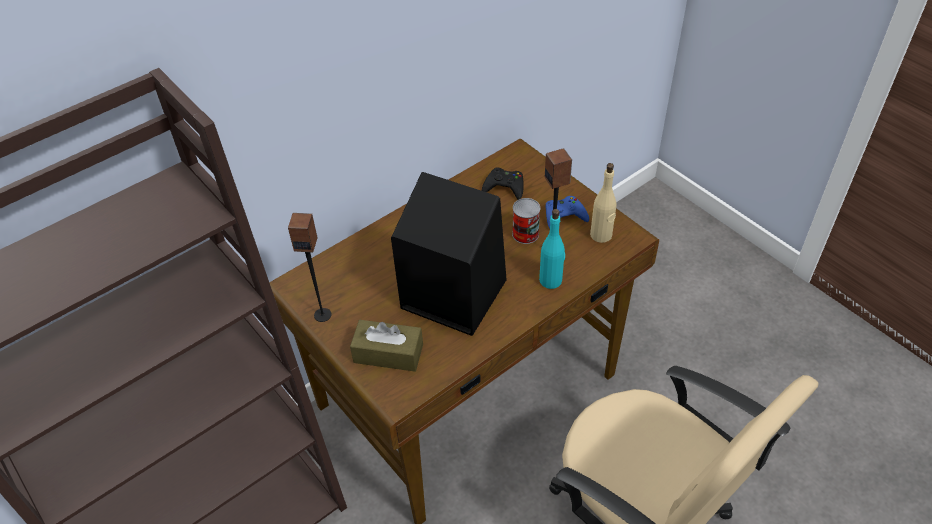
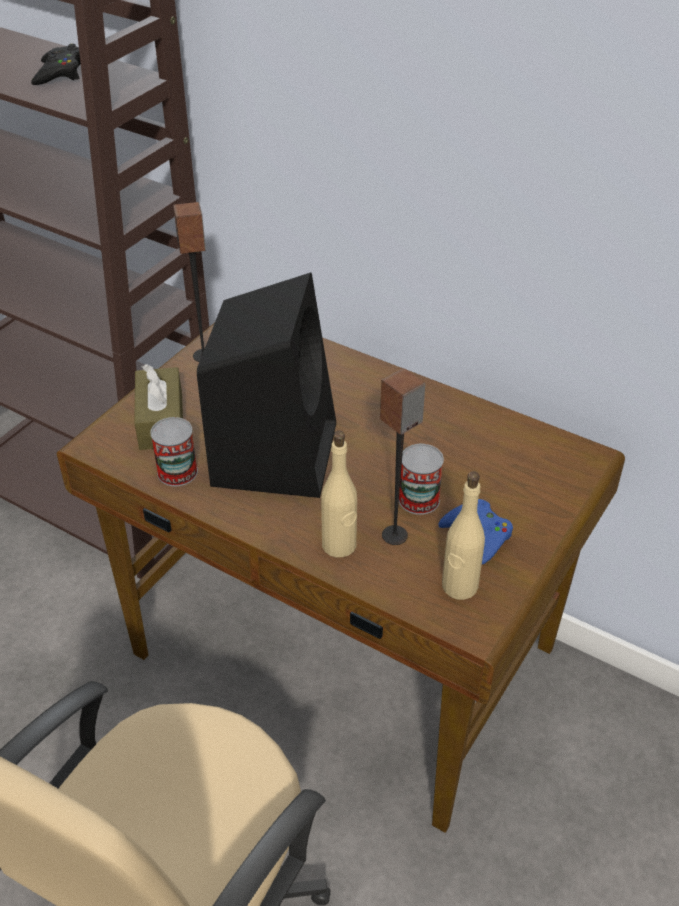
camera: 70 degrees right, 5 degrees down
(449, 352) = (177, 472): none -> can
(504, 187) = (503, 458): black game controller -> black game controller (60, 73)
(551, 280) = (339, 545): turquoise bottle -> beige bottle

